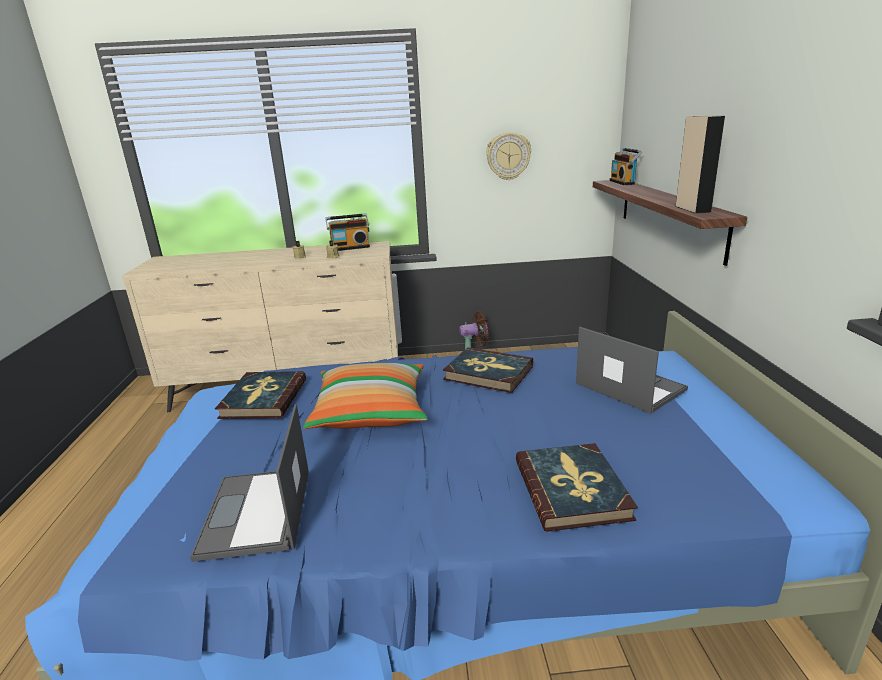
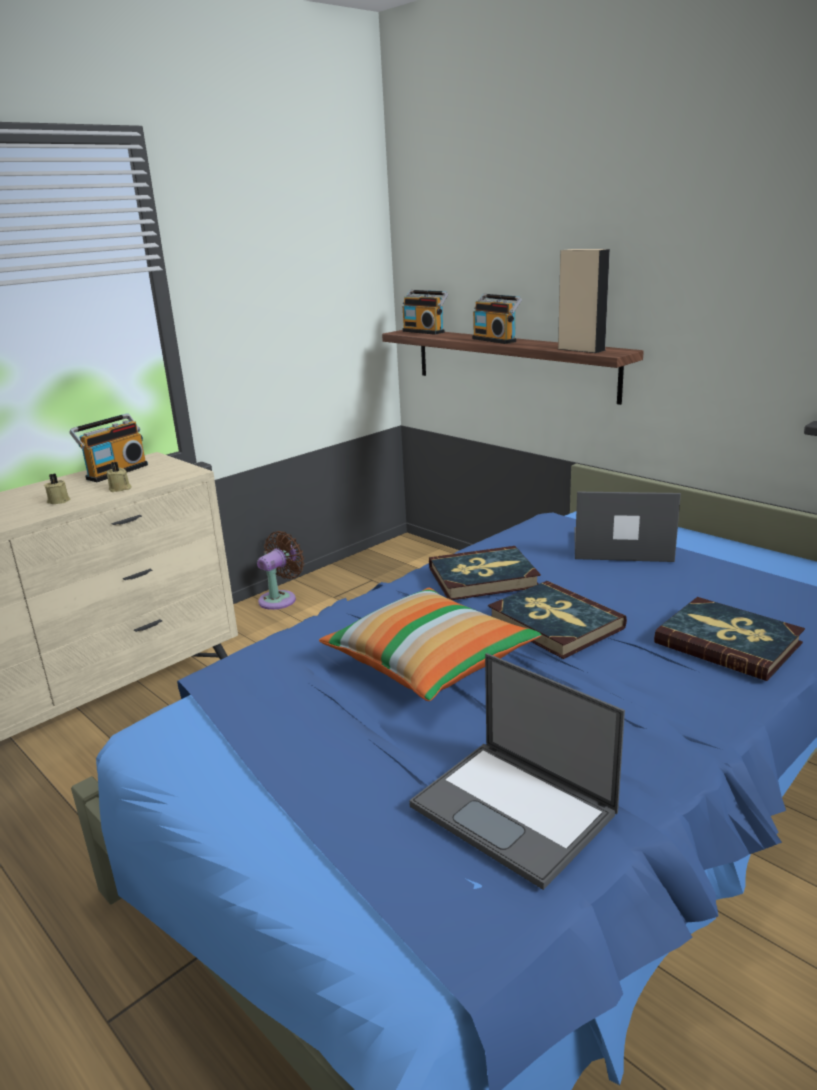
camera: 40 degrees left, 0 degrees up
(263, 398) = (262, 707): book -> book (554, 623)
(508, 156) = (280, 309): wall clock -> none
(652, 194) = (496, 340): none -> radio

